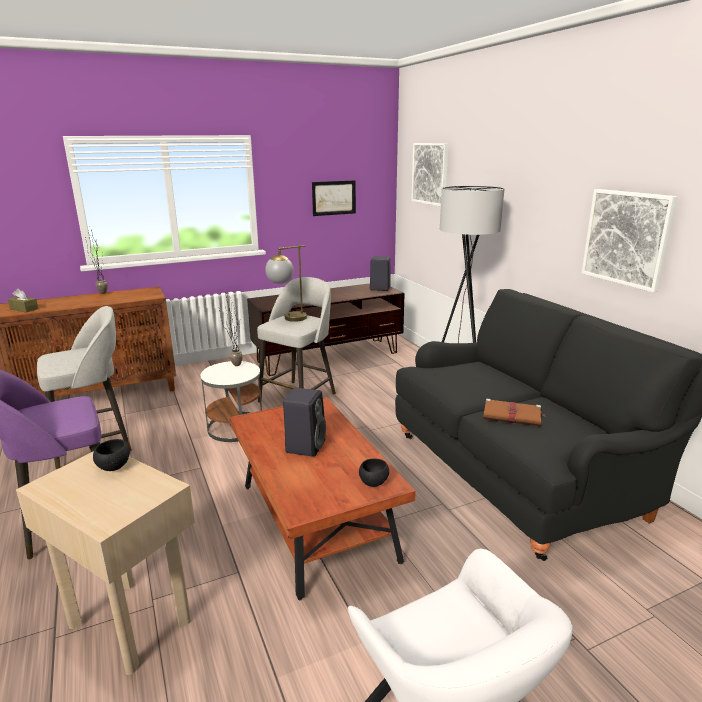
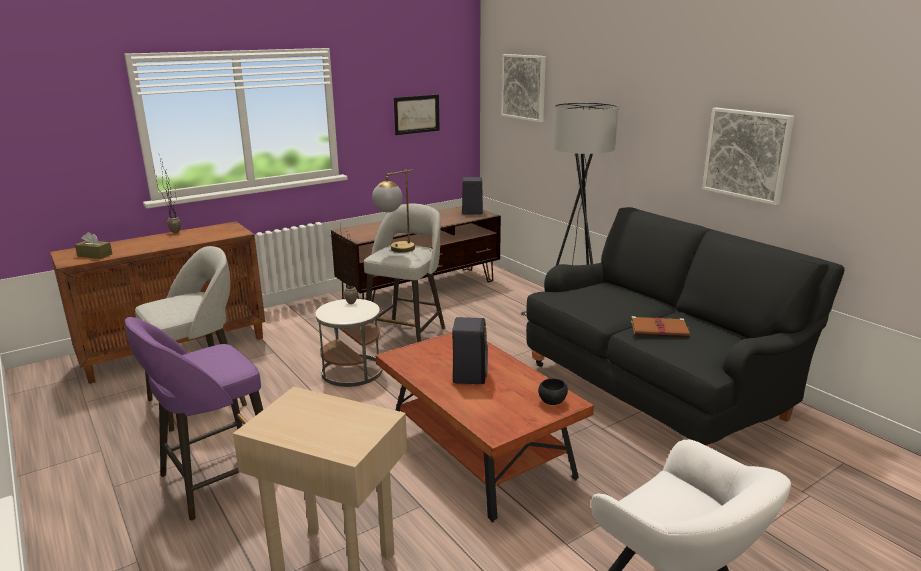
camera: 10 degrees left, 0 degrees up
(114, 467) = (318, 404): black bowl -> none

